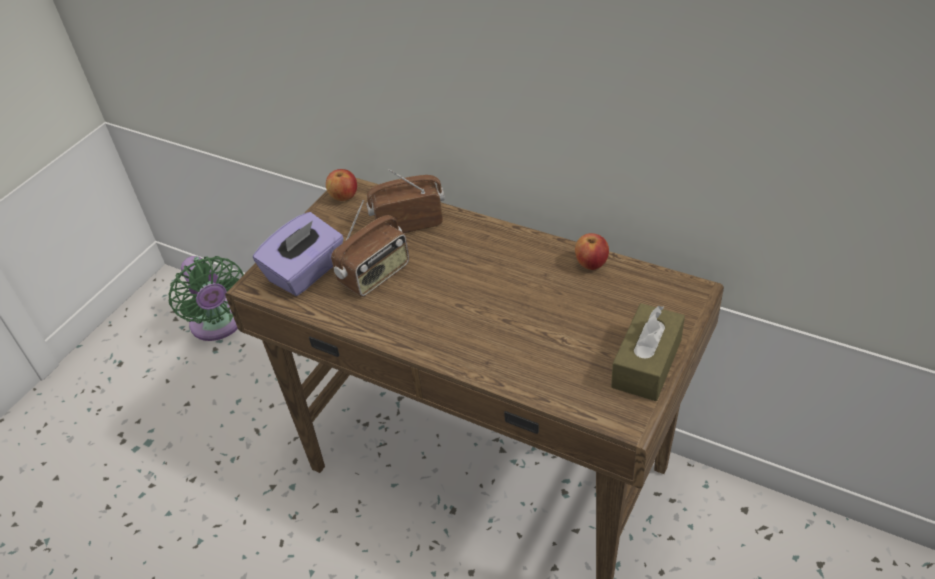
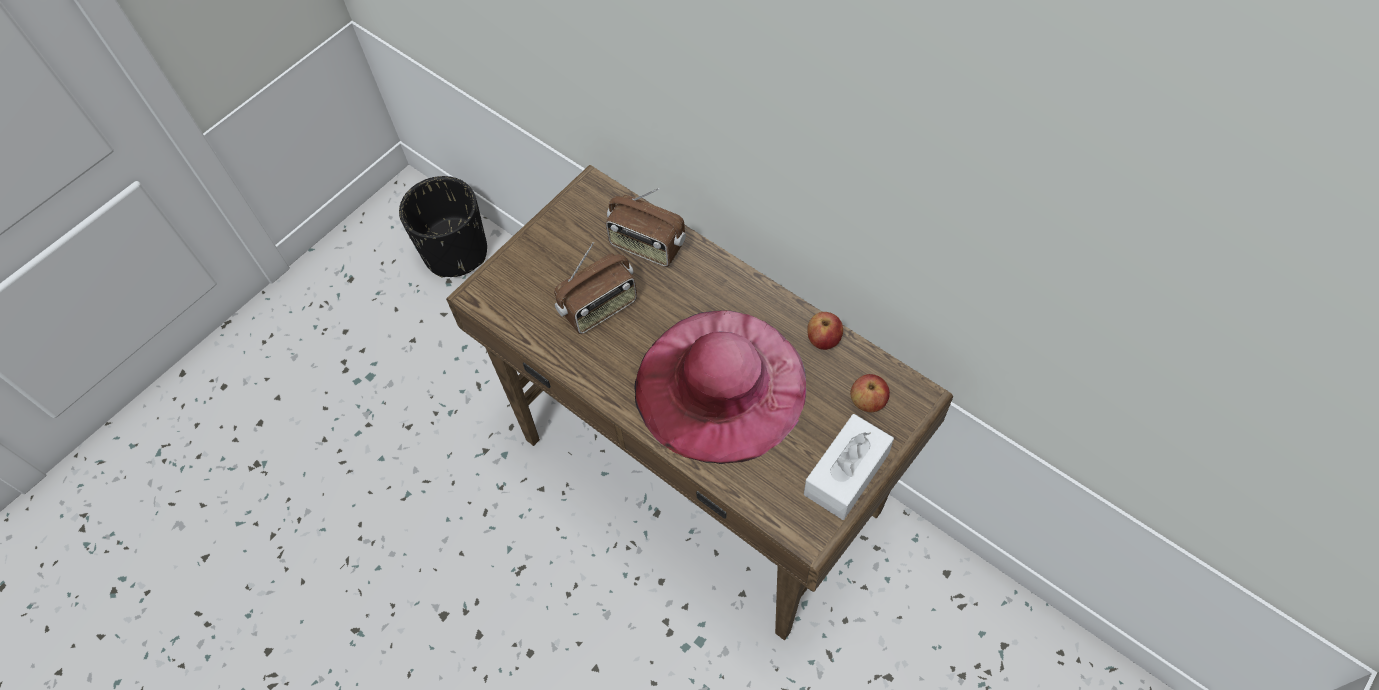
camera: 10 degrees right, 15 degrees up
(219, 325) = (456, 252): green fan -> black planter
(306, 272) = (530, 289): purple tissue box -> none
(344, 197) = (586, 197): apple -> apple (867, 402)
(408, 222) = (646, 246): radio -> radio turned 150 degrees counterclockwise
(505, 314) = (720, 384): none -> pink hat
(646, 363) = (846, 474): brown tissue box -> white tissue box

